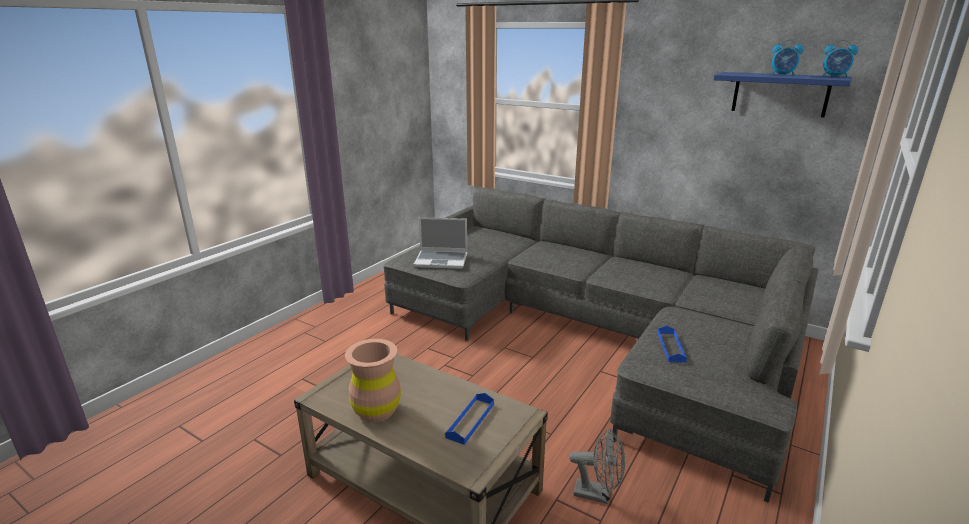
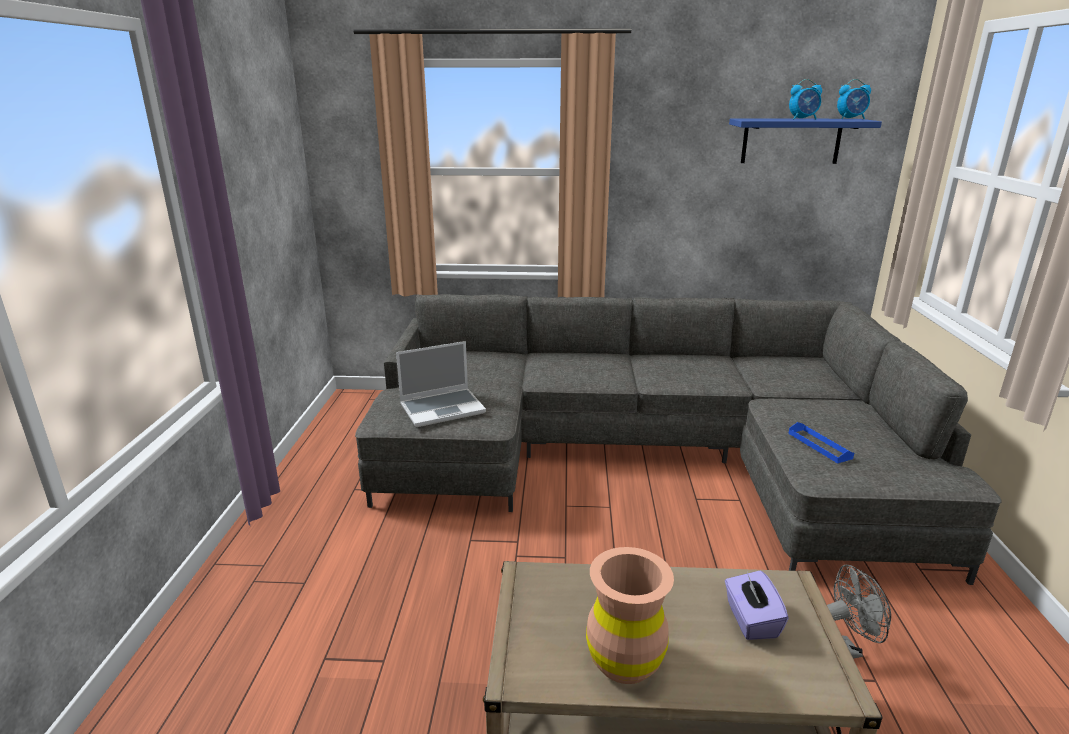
camera: 30 degrees left, 0 degrees up
(470, 420) = (751, 620): blue tray -> purple tissue box

